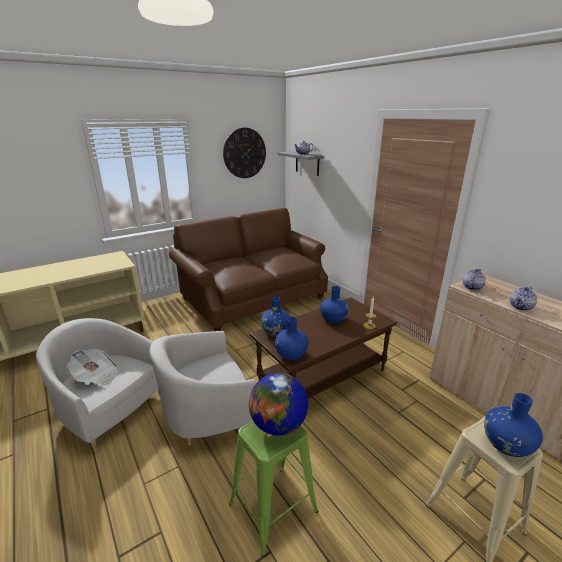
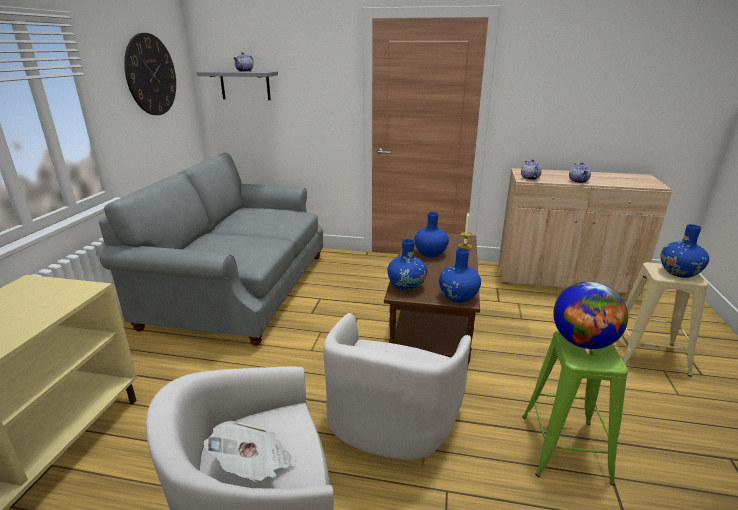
camera: 45 degrees left, 0 degrees up
(253, 298) = (240, 288): brown sofa -> grey sofa

